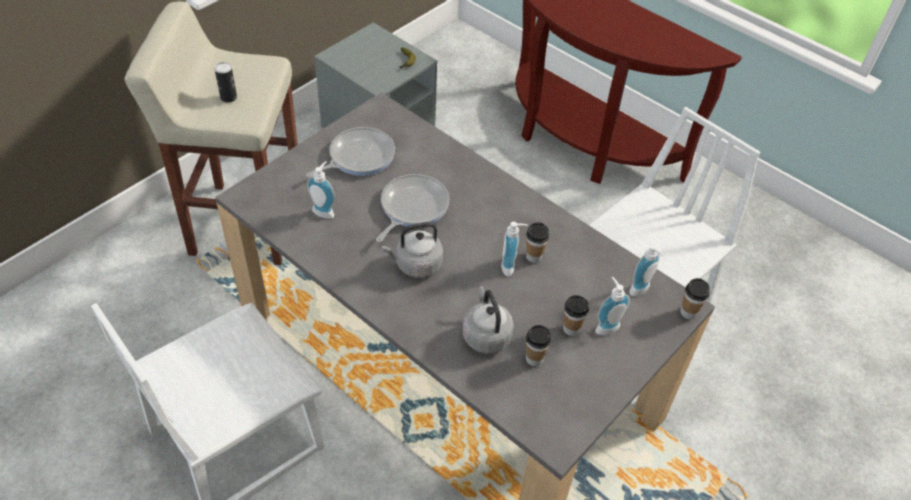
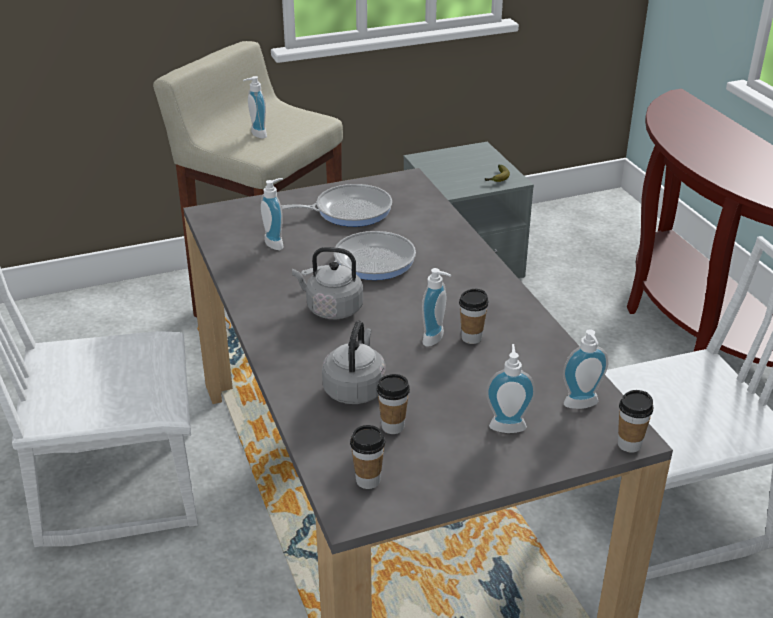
camera: 30 degrees right, 15 degrees down
(228, 97) = (256, 134): can -> soap dispenser
(571, 329) = (461, 414): cup -> cup (368, 480)

